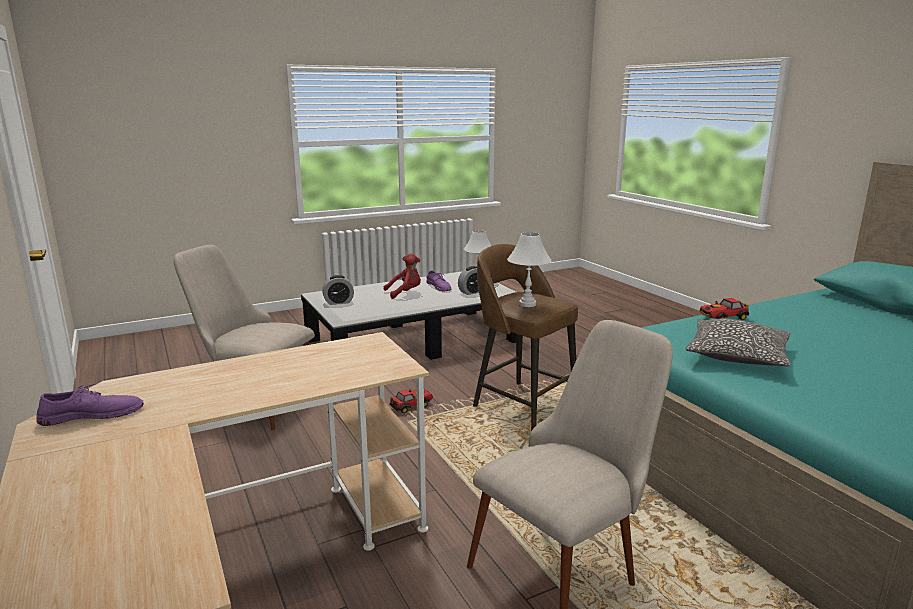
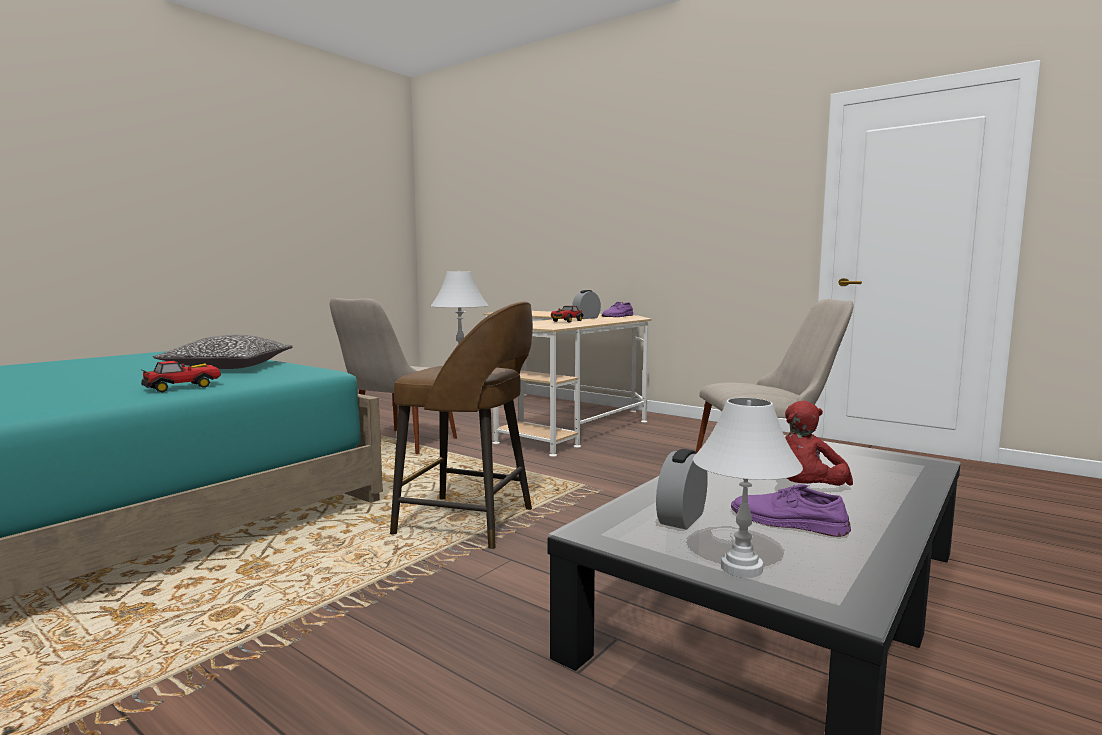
camera: 155 degrees right, 10 degrees down
(338, 302) = (848, 456): alarm clock -> alarm clock (586, 318)
(411, 405) = (603, 497): toy car -> toy car (566, 321)

